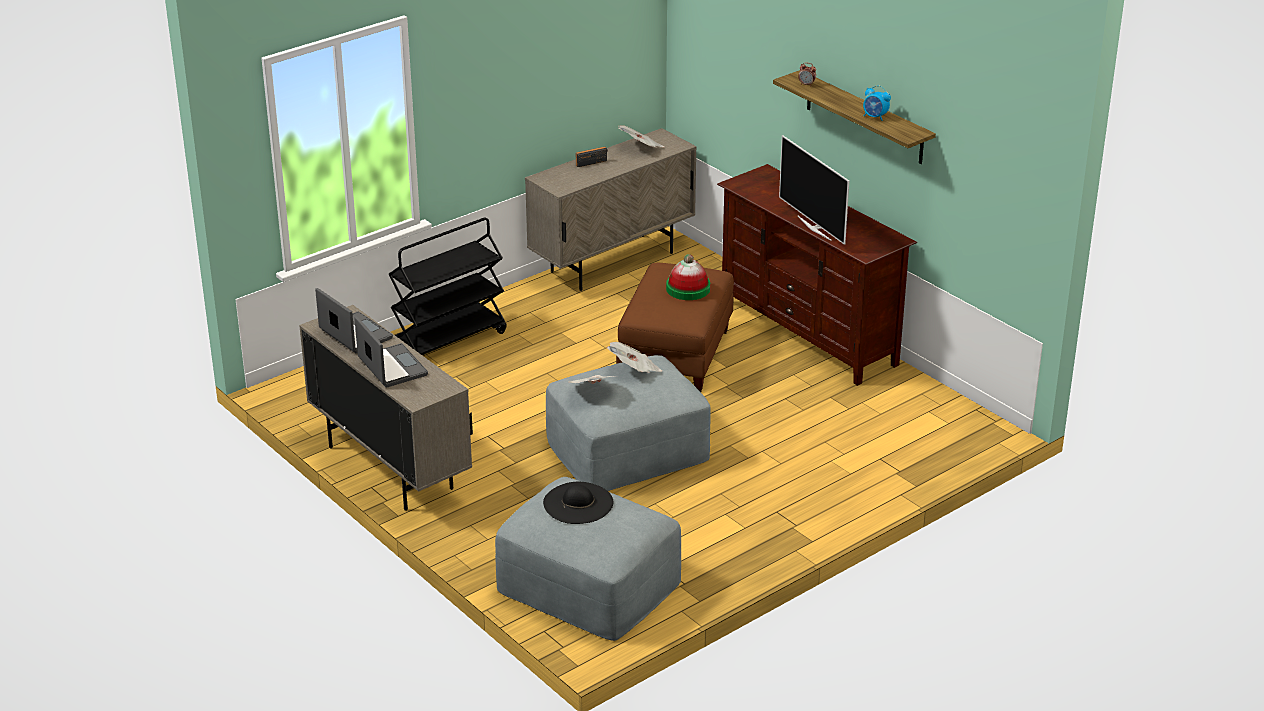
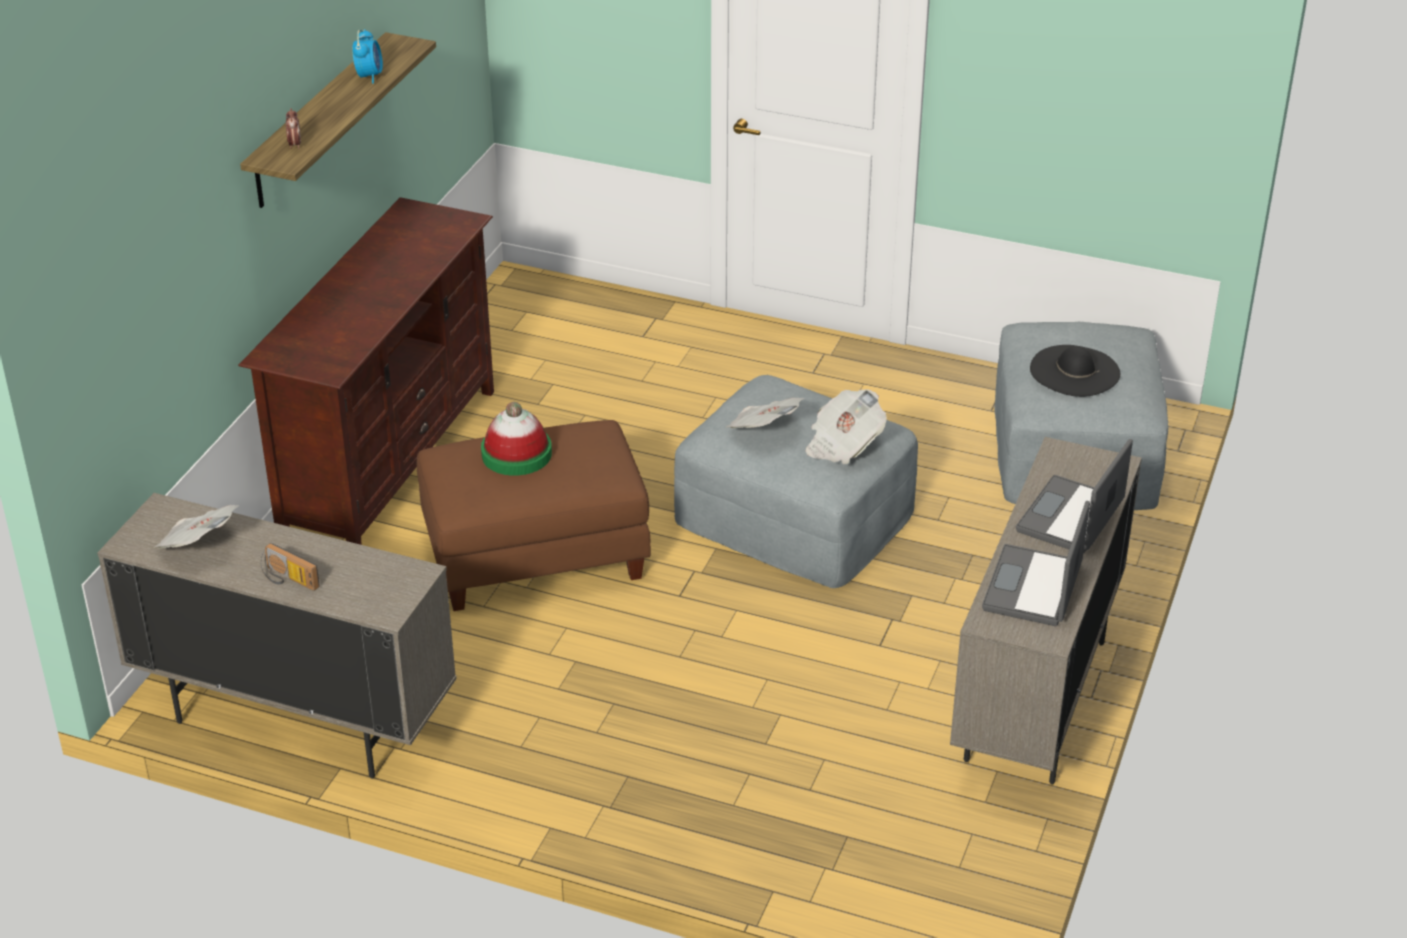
camera: 120 degrees left, 5 degrees up
(449, 340) = (673, 798): black cart -> none
(815, 228) = (423, 271): television -> none

